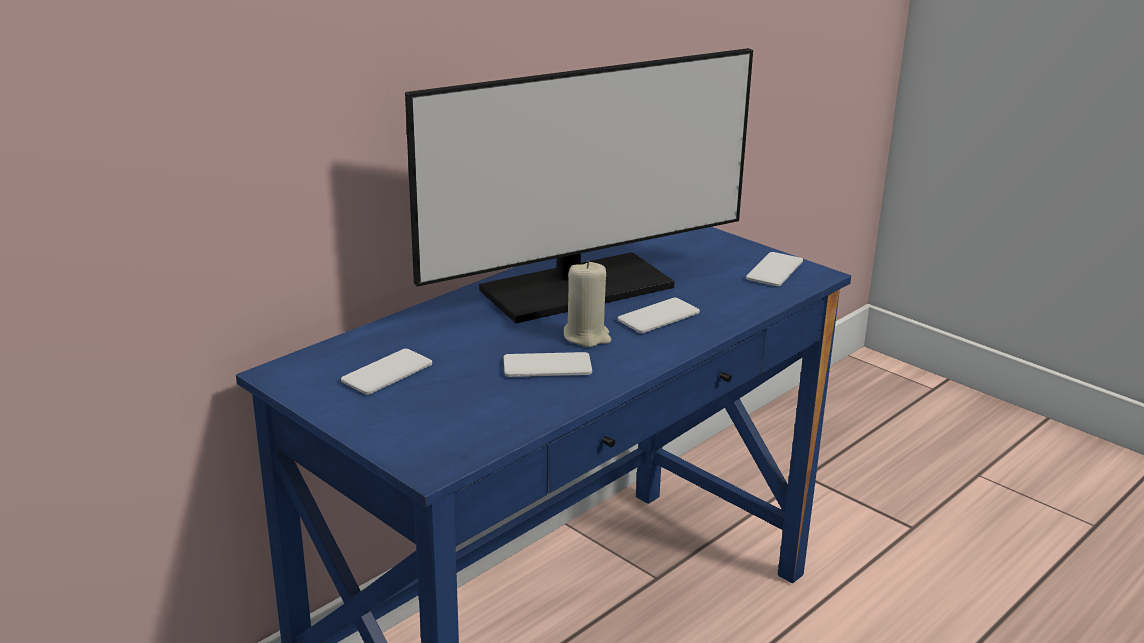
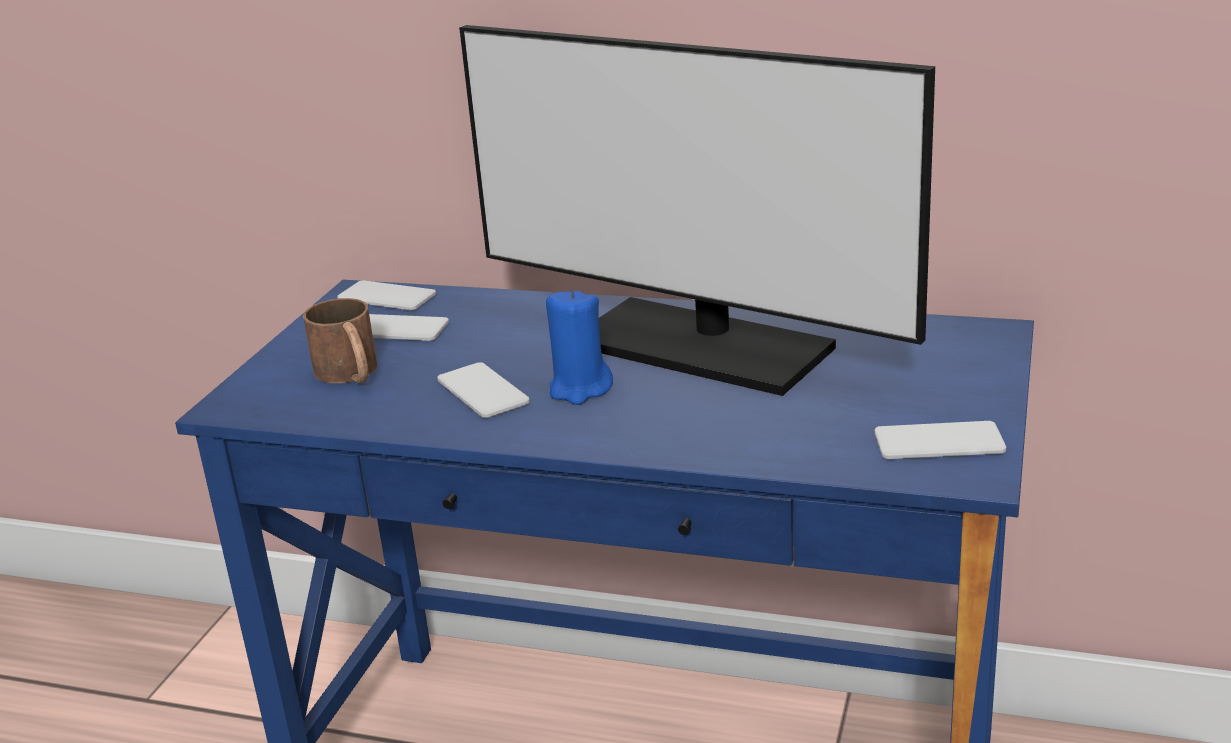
camera: 65 degrees right, 0 degrees up
(446, 406) = (351, 374): none -> brown mug
(587, 336) = (580, 389): beige candle -> blue candle
(658, 317) = (682, 411): phone -> phone (387, 297)

